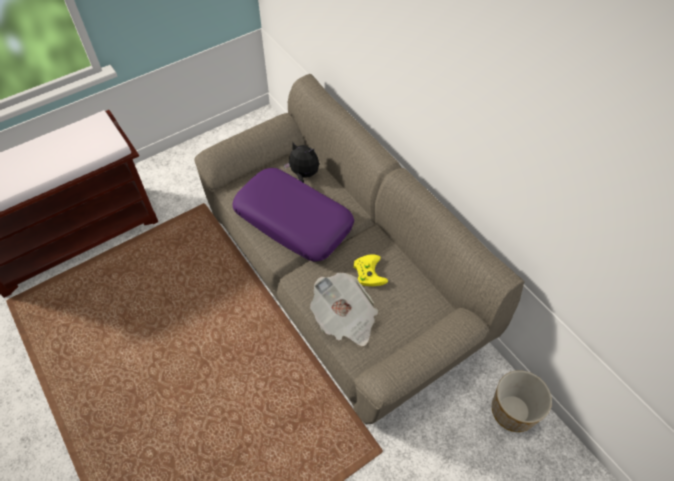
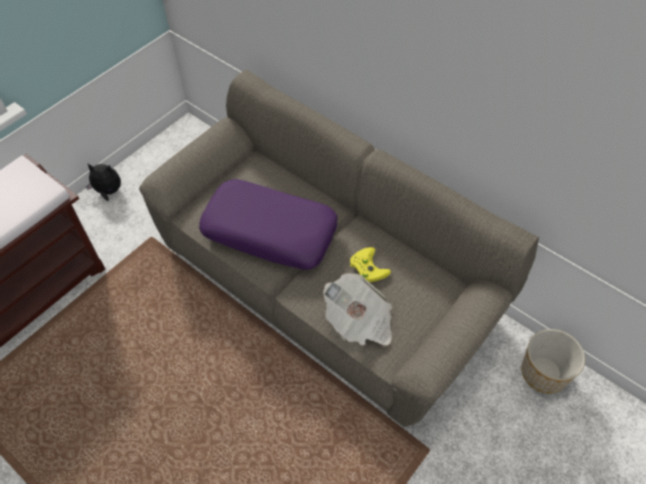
camera: 15 degrees left, 0 degrees up
(303, 175) = (263, 180): plush toy -> plush toy (108, 192)

